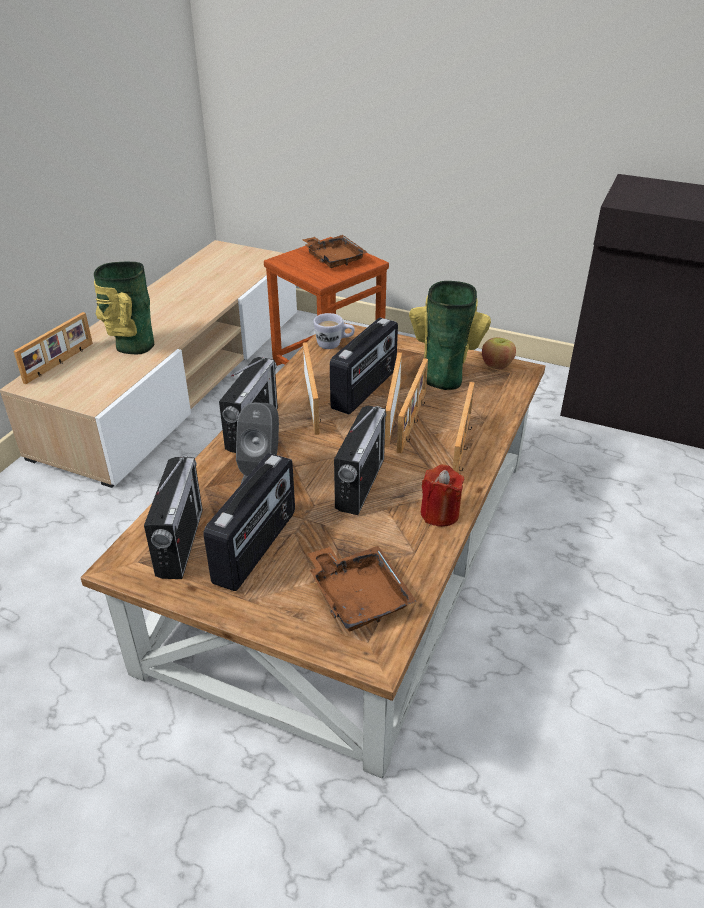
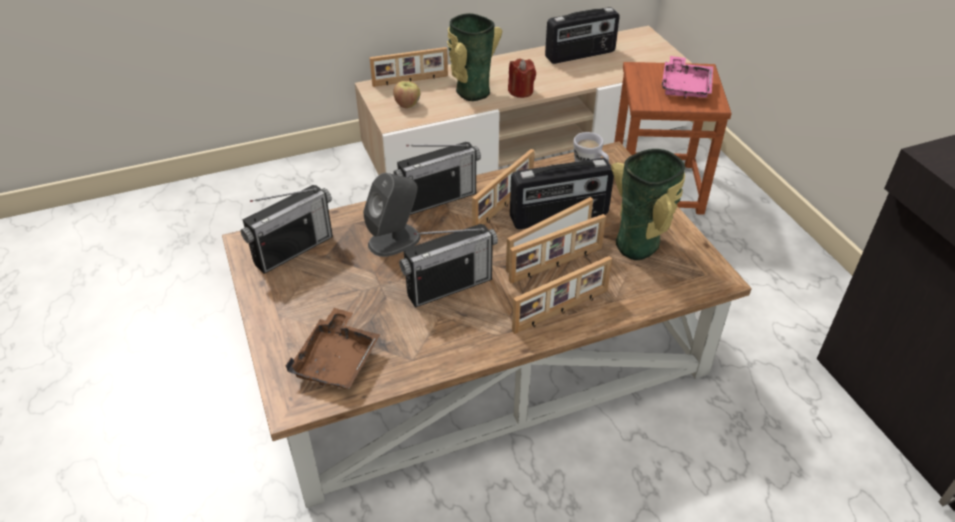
camera: 45 degrees right, 5 degrees up
(257, 547) = (327, 284): radio -> radio (580, 55)
(334, 258) = (685, 86): brown tray -> pink tray
(439, 514) = (469, 346): red candle -> red candle (521, 91)
(496, 365) = (702, 261): apple -> apple (407, 104)

